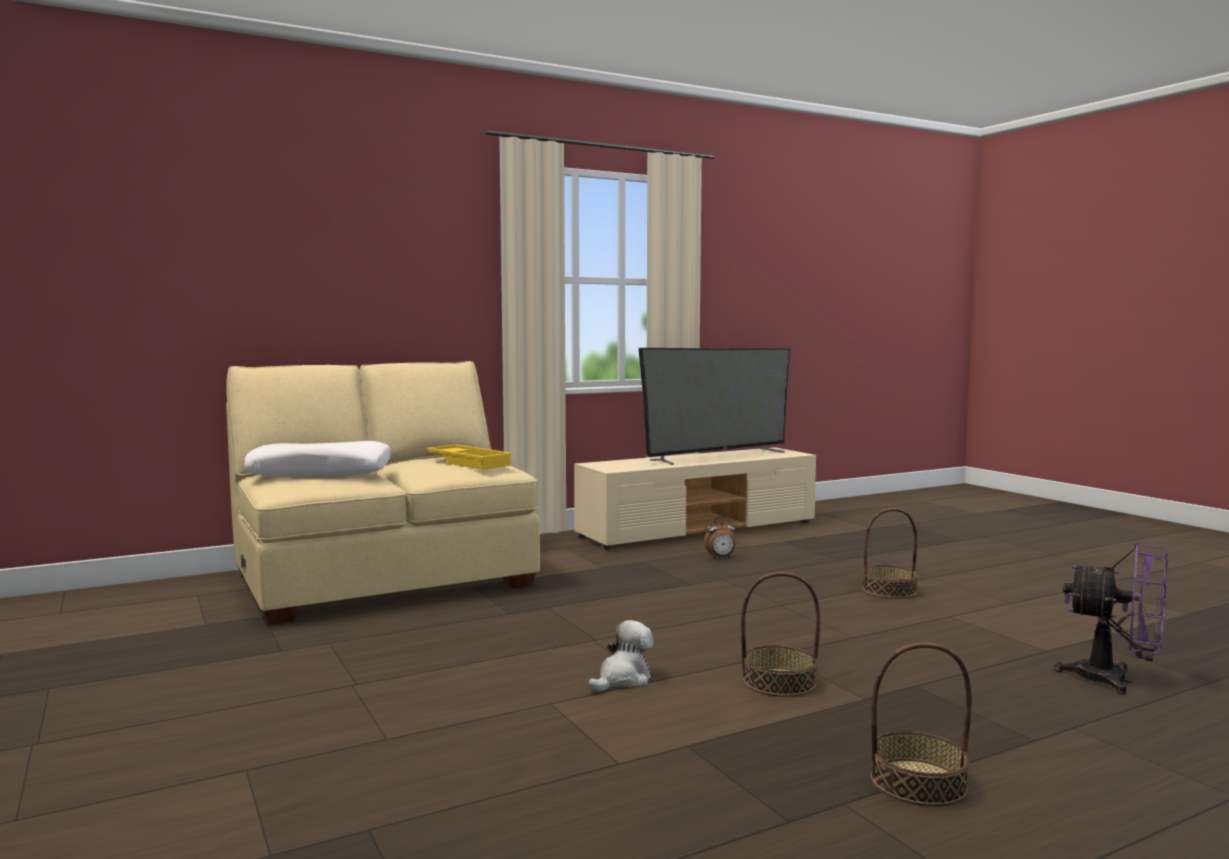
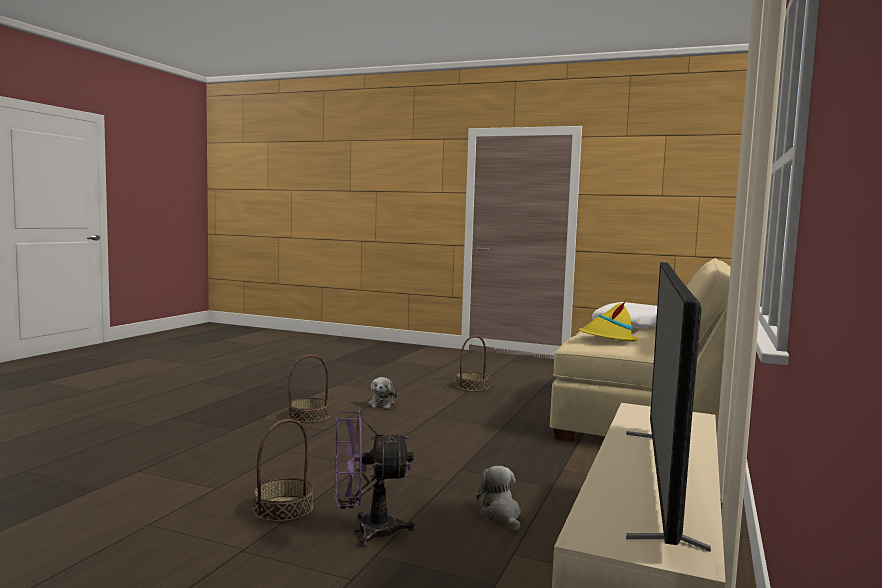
camera: 140 degrees right, 0 degrees up
(470, 462) = (608, 339): yellow tray -> yellow hat
(721, 558) = (501, 515): alarm clock -> plush toy
(918, 782) = (225, 397): basket -> basket (472, 387)
(1116, 680) = (101, 457): purple fan -> purple fan (366, 531)

